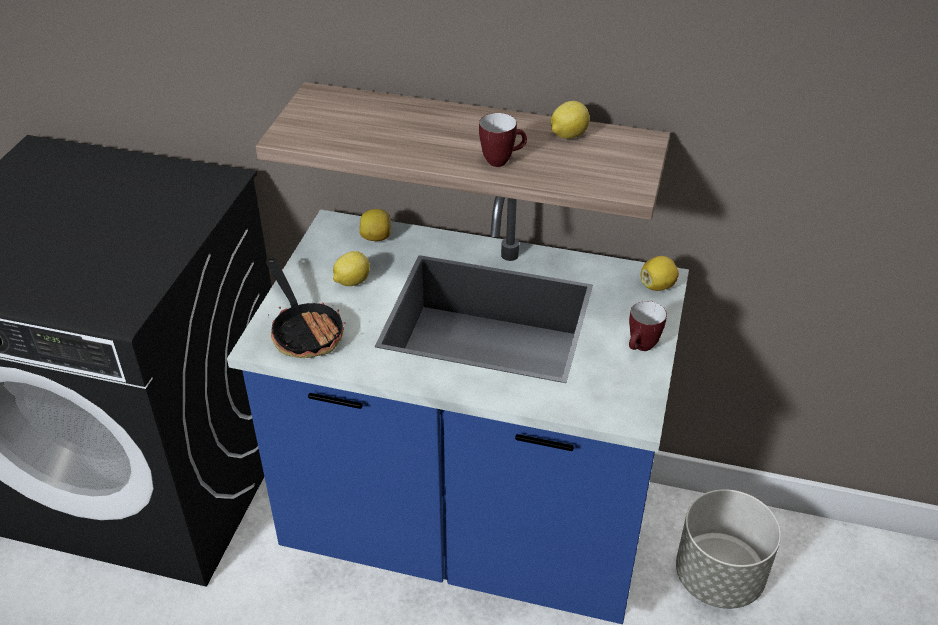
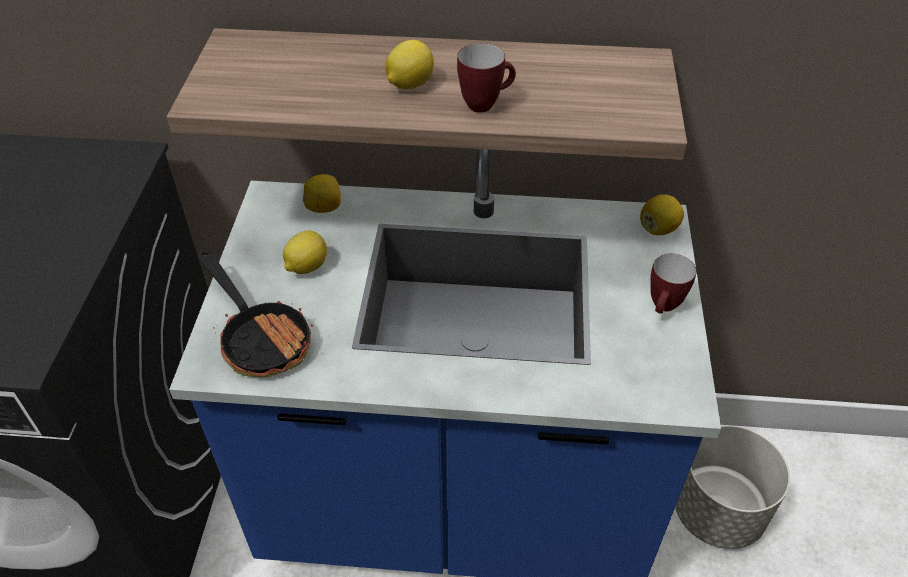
camera: 10 degrees left, 5 degrees up
(567, 135) = (554, 64): lemon -> lemon (409, 84)

